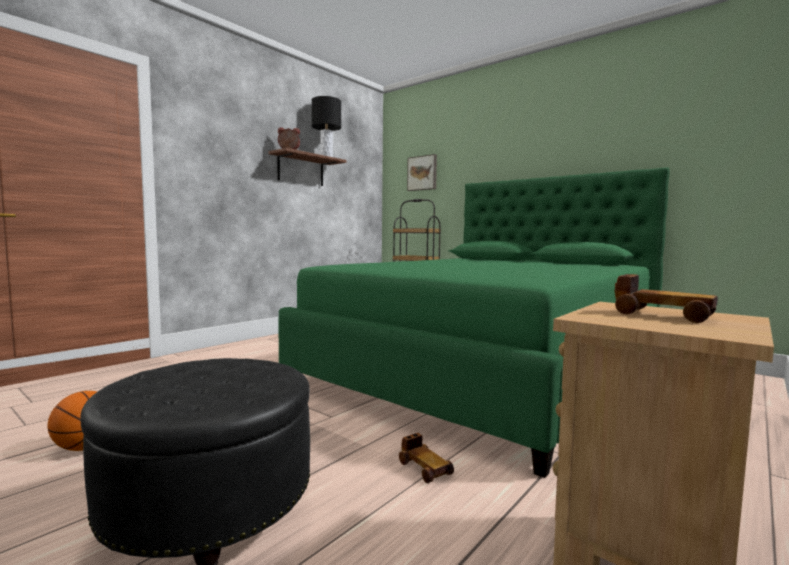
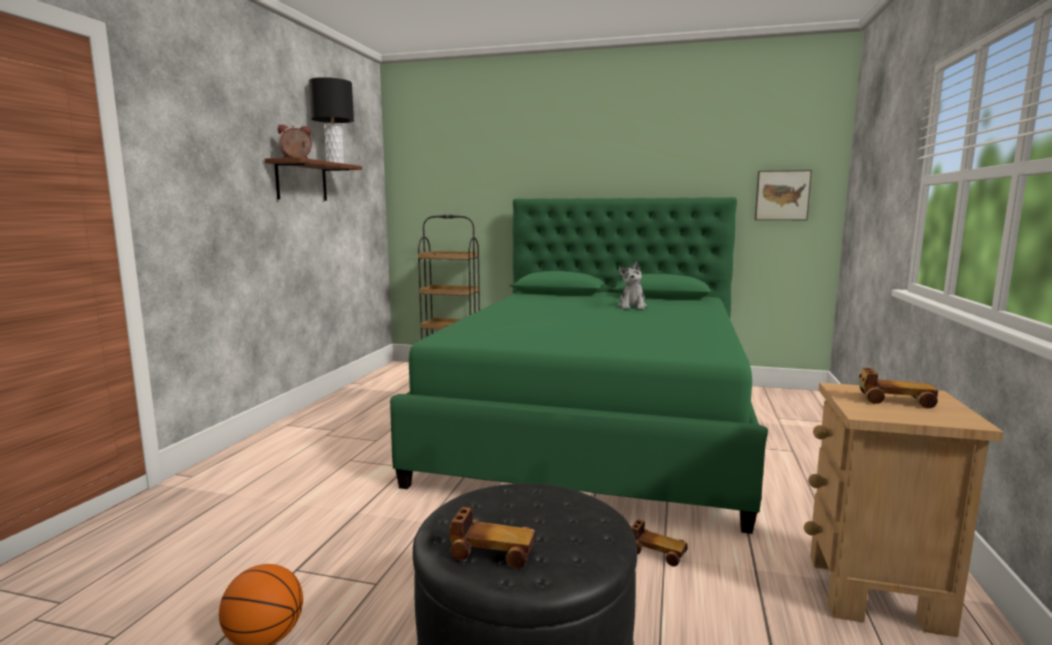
camera: 25 degrees left, 5 degrees up
(147, 389) = (492, 552): none -> toy car
(422, 173) = (448, 179): picture -> picture (782, 195)
(533, 264) = (632, 306): none -> plush toy

